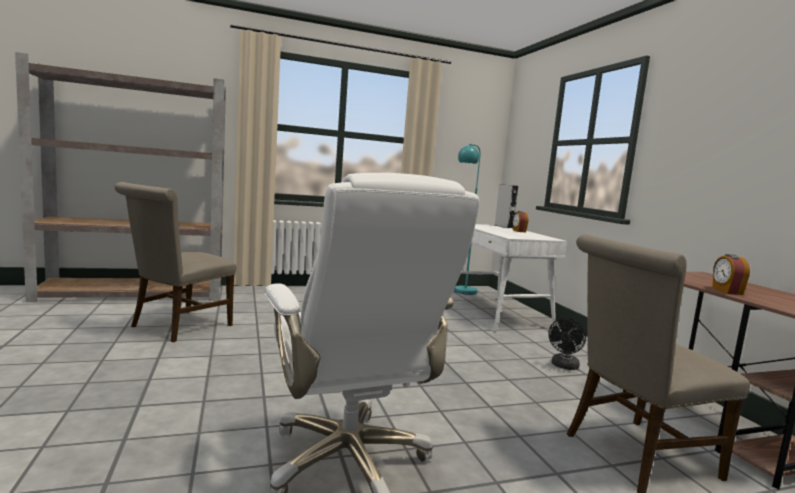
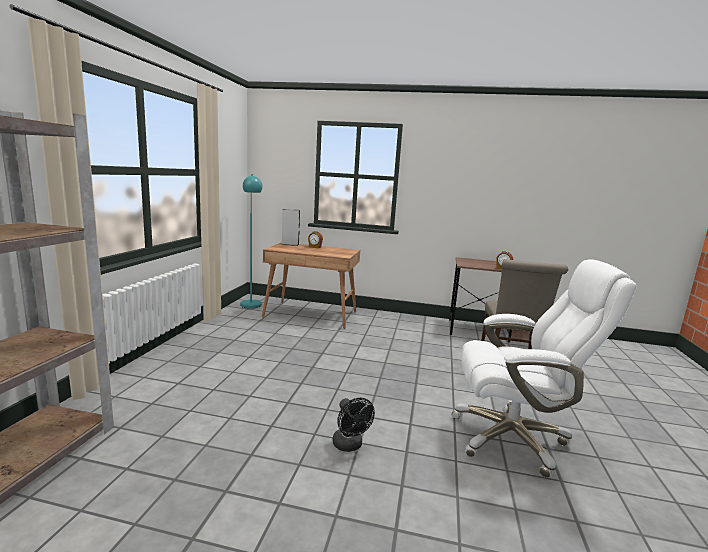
camera: 60 degrees left, 5 degrees up
(177, 327) = (185, 476): beige chair -> none
(497, 314) = (311, 314): white desk -> brown desk
(564, 366) = (410, 333): black fan -> black fan (349, 446)

